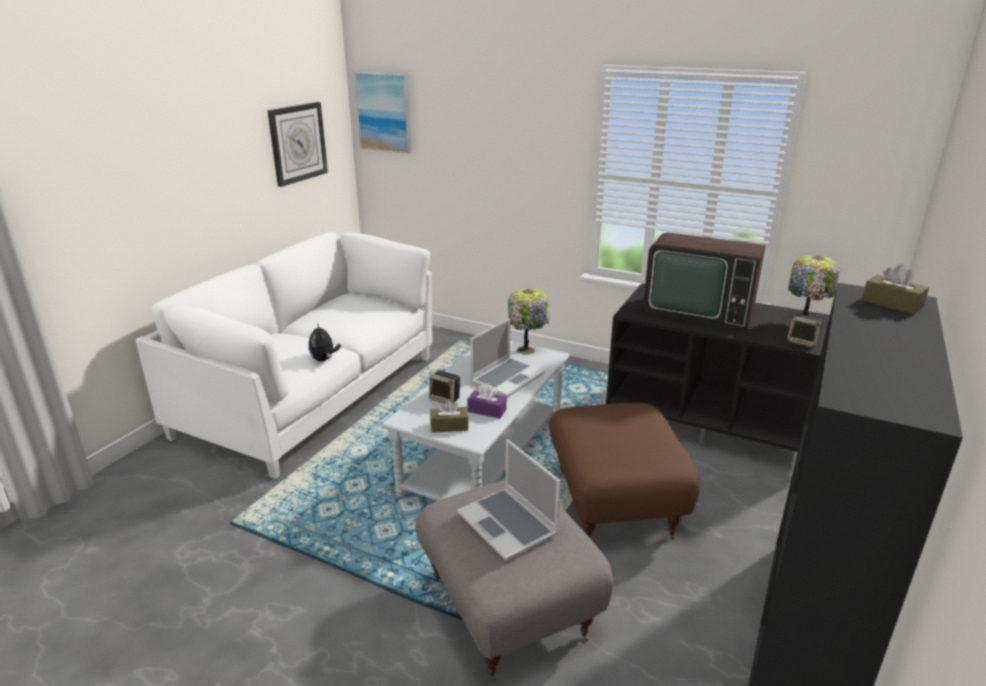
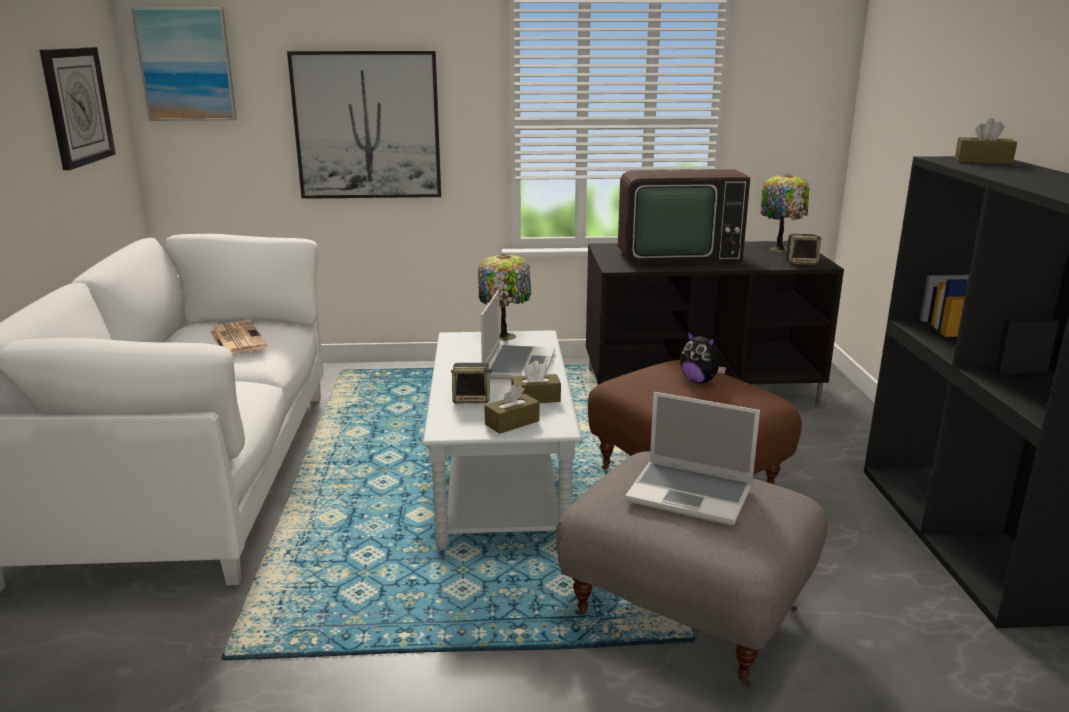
camera: 30 degrees left, 5 degrees down
(324, 359) = (250, 397): plush toy -> plush toy (699, 381)
(357, 312) = (237, 339): none -> newspaper
(487, 410) = (535, 398): purple tissue box -> brown tissue box
(493, 166) = (367, 125): none -> picture

